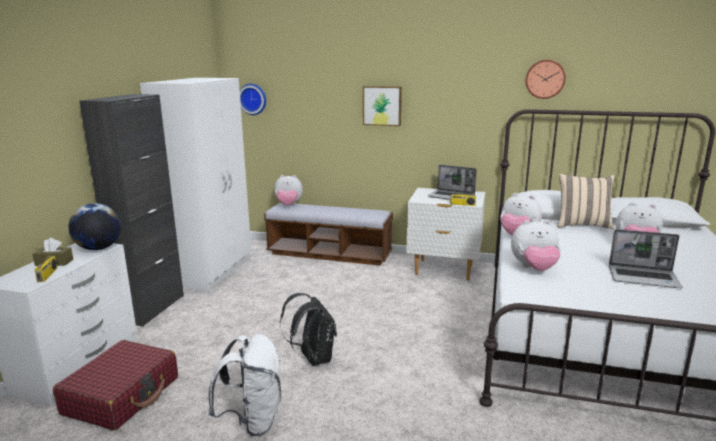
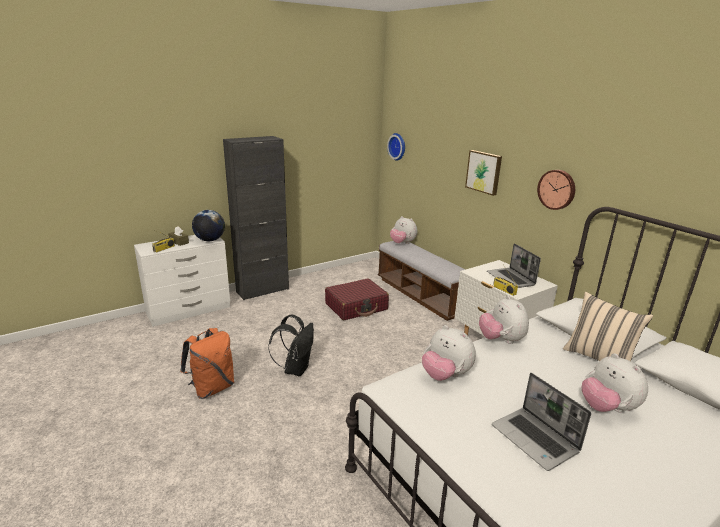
camera: 40 degrees right, 5 degrees up
(122, 395) = (182, 337): red suitcase -> red suitcase (356, 307)
(212, 271) = (327, 278): white wardrobe -> none
(252, 420) = (212, 388): white backpack -> orange backpack
(545, 79) = (644, 175): wall clock -> wall clock (557, 189)

